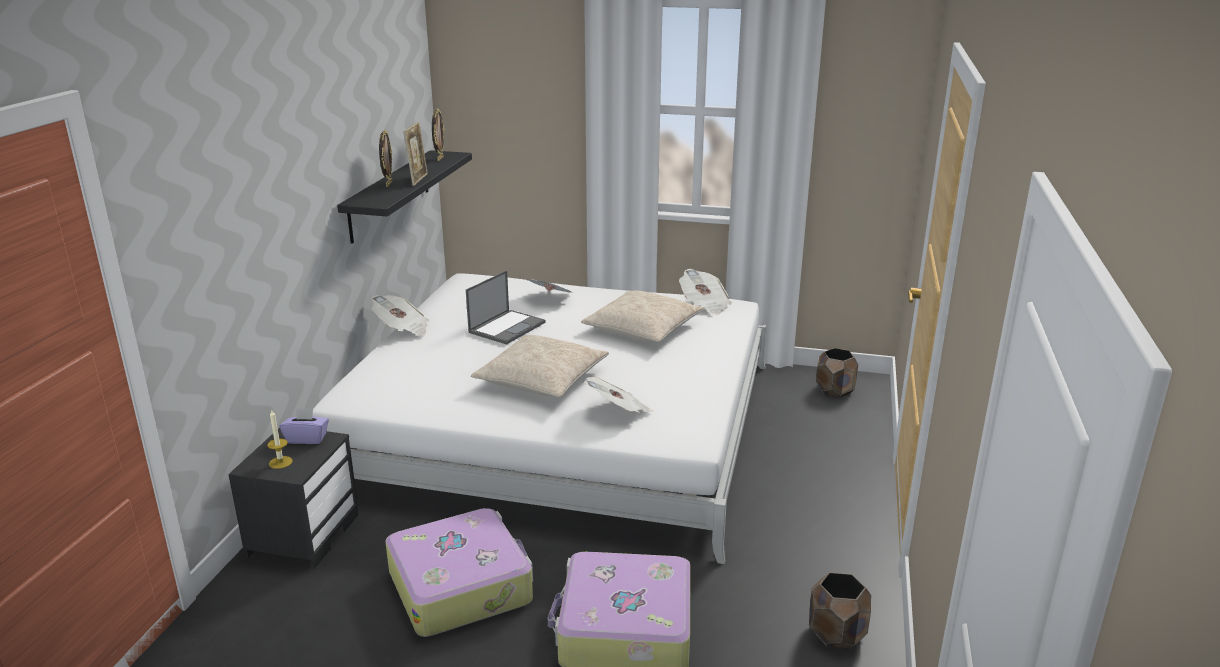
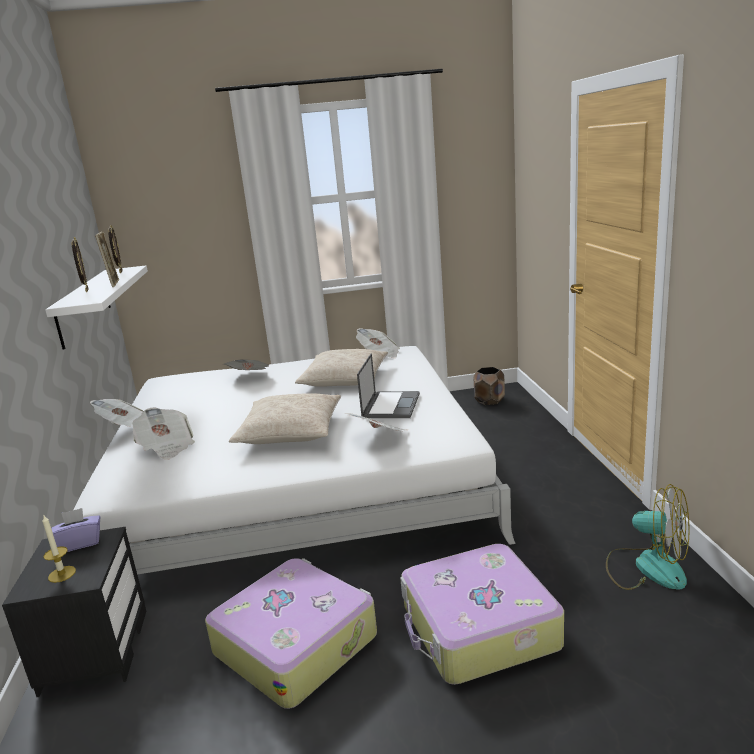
camera: 20 degrees left, 5 degrees down
(390, 195) = (84, 306): black shelf -> white shelf
(423, 363) = (166, 447): none -> newspaper
(507, 327) = (227, 403): laptop -> laptop (391, 405)
(837, 633) = (647, 567): brown planter -> fan

